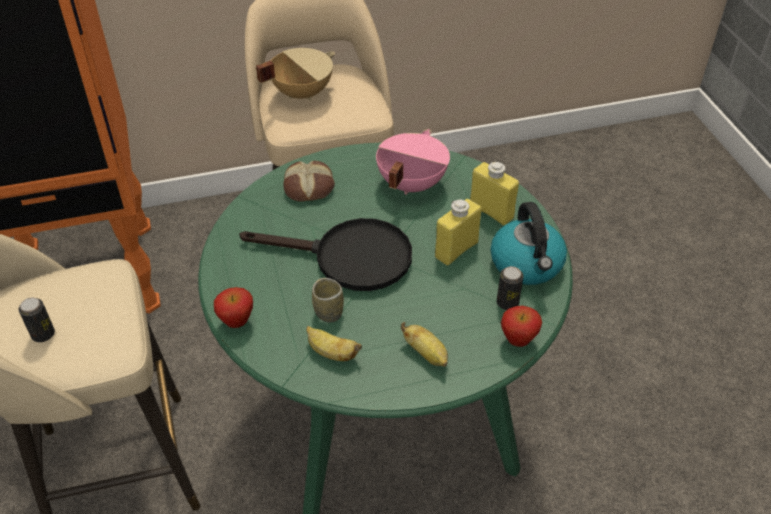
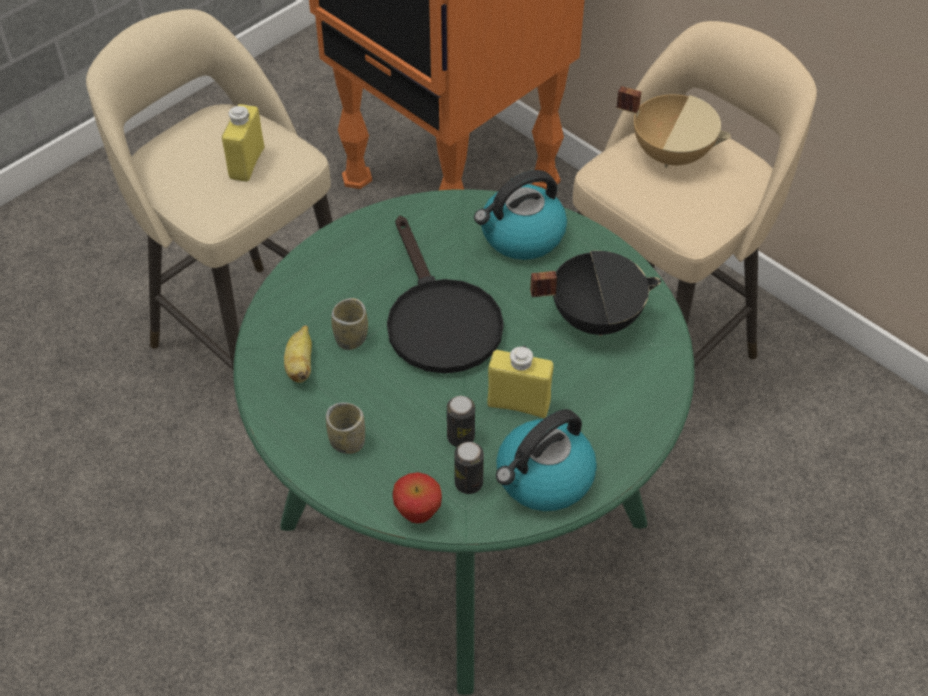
camera: 60 degrees right, 5 degrees up
(43, 334) = (196, 159): can -> can (460, 437)
(237, 322) = (293, 277): apple -> none
(309, 186) = (521, 236): bread -> kettle
(410, 184) = (595, 317): pink cooking pot -> black cooking pot
(426, 354) = (347, 442): banana -> cup
(491, 211) = (608, 410): yellow bottle -> yellow bottle (247, 163)

